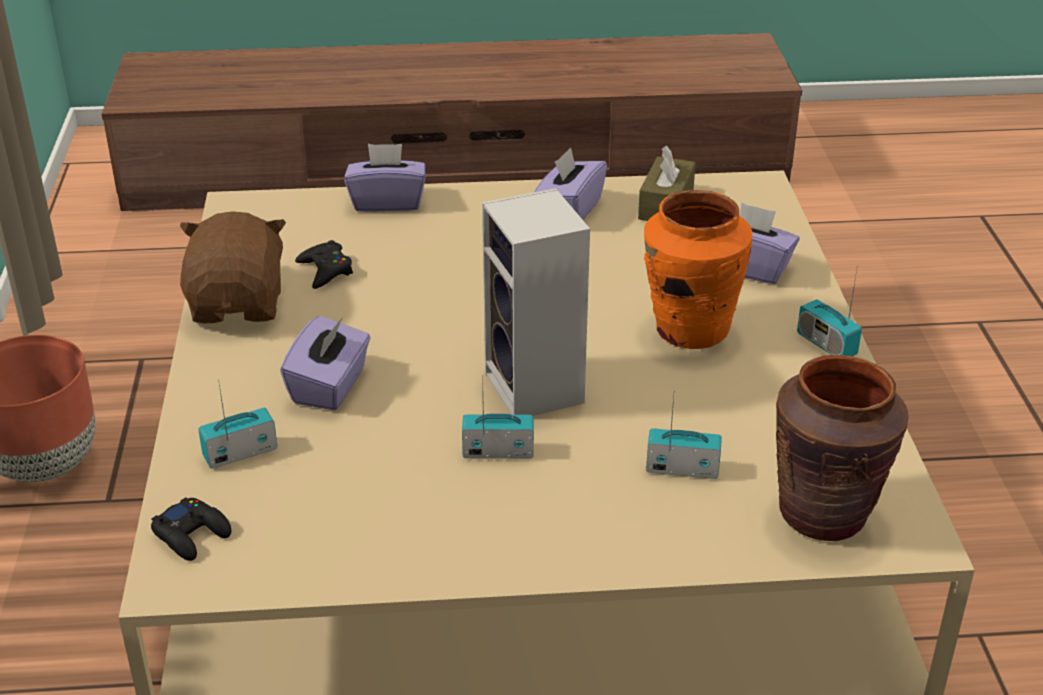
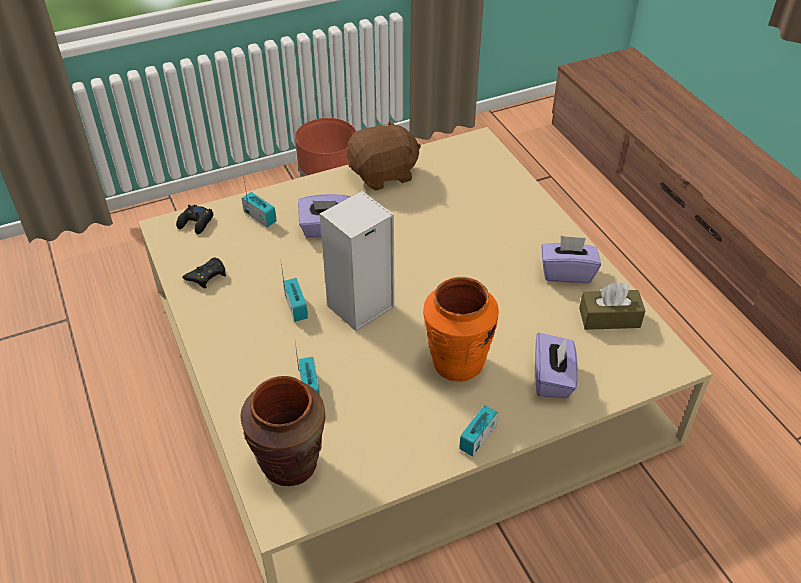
camera: 70 degrees right, 10 degrees up
(325, 270) = (433, 193): black game controller -> black game controller (207, 276)
(387, 202) = (522, 193): purple tissue box -> none

